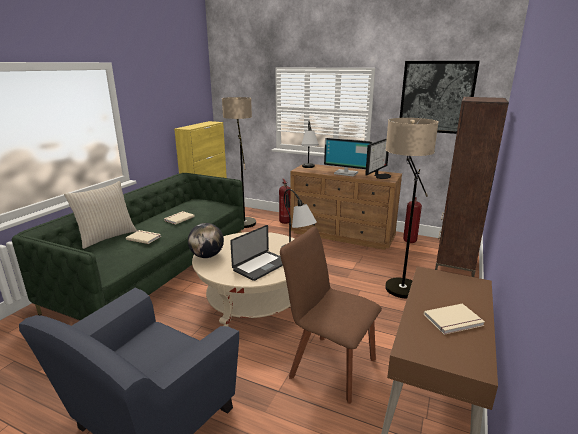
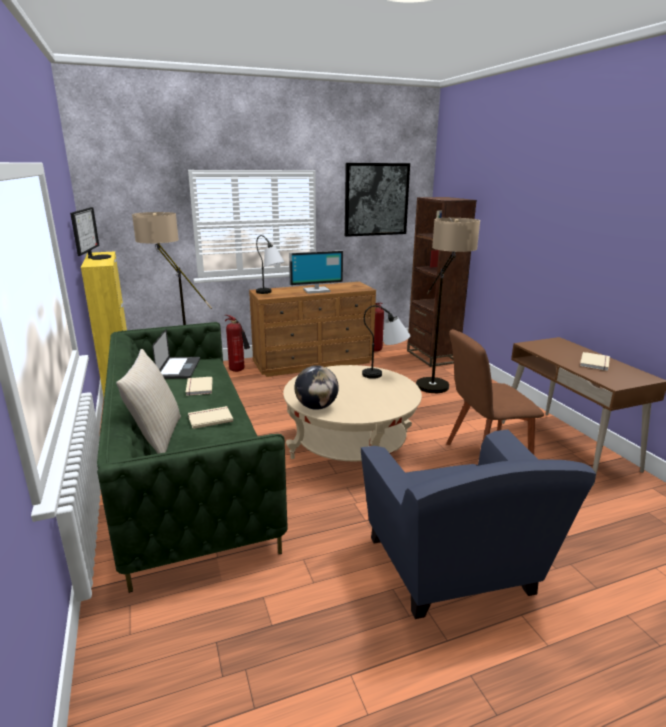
camera: 45 degrees left, 0 degrees up
(261, 266) = (382, 394): laptop -> laptop (179, 368)
(381, 176) = (350, 286): monitor -> monitor (97, 257)

